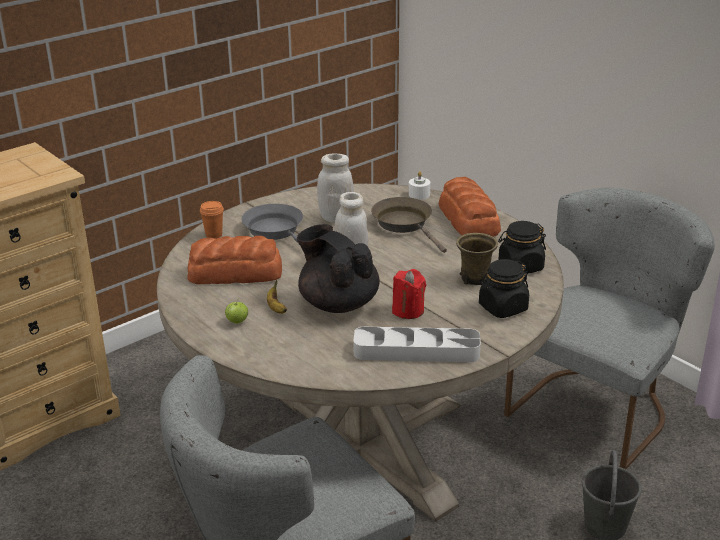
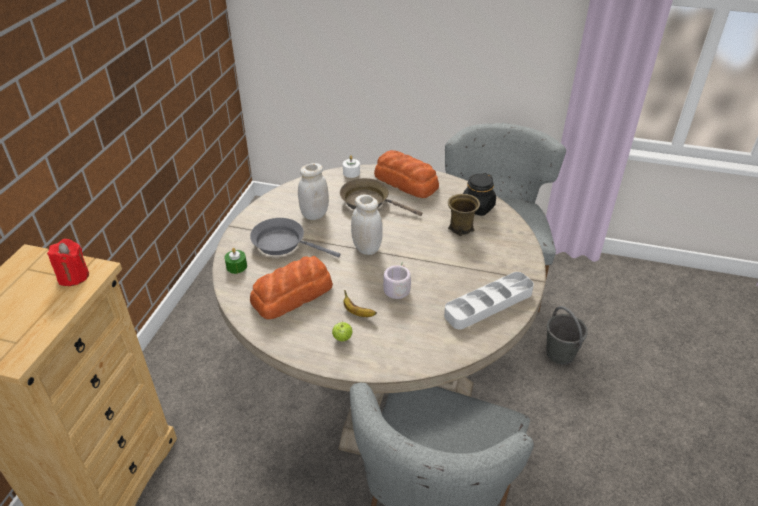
camera: 35 degrees left, 10 degrees up
(214, 235) = (236, 266): orange cup -> green candle
(338, 303) = (396, 288): black teapot -> grey mug
(408, 310) = (448, 273): red candle -> red candle (73, 276)
(502, 308) = (502, 245): black jar -> none

